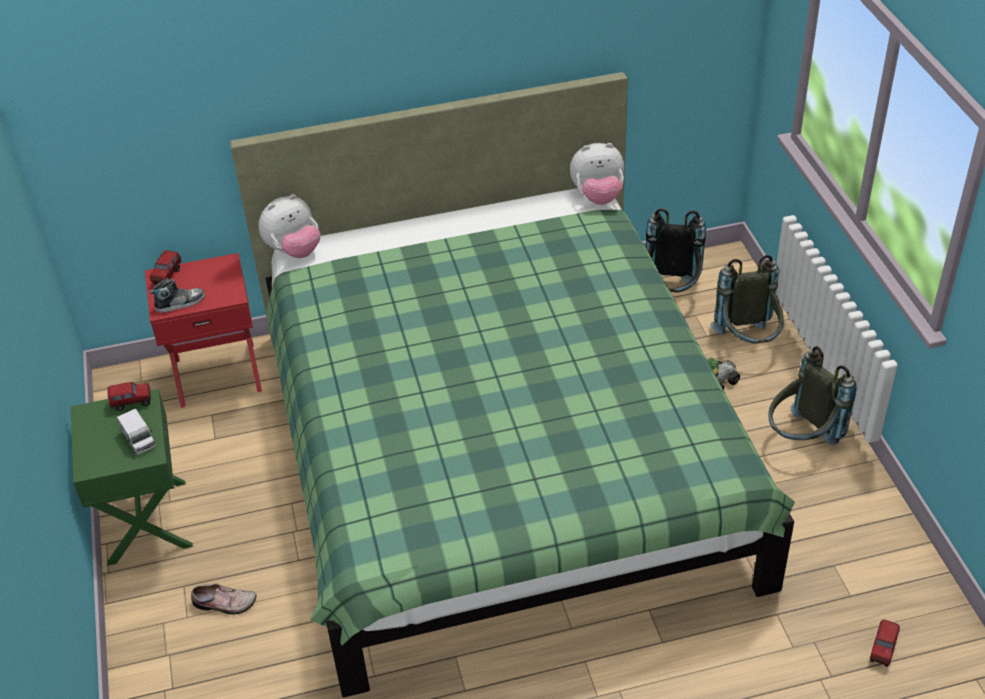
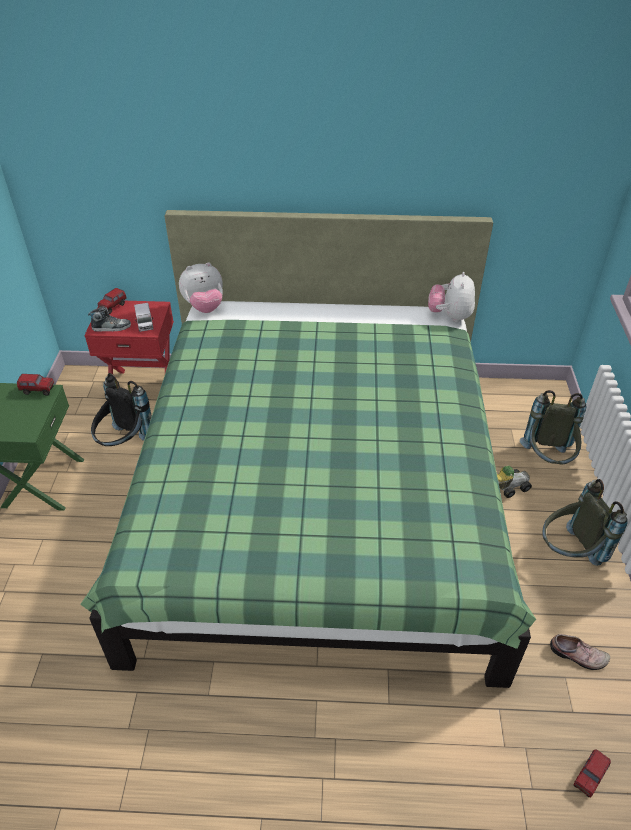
camera: 15 degrees right, 0 degrees up
(139, 440) = (26, 419): toy truck -> toy truck (145, 323)
(224, 604) = (63, 562): shoe -> shoe (578, 656)
(598, 196) = (450, 316): plush toy -> plush toy turned 90 degrees clockwise
(671, 293) = (497, 407): black backpack -> black backpack (124, 444)

